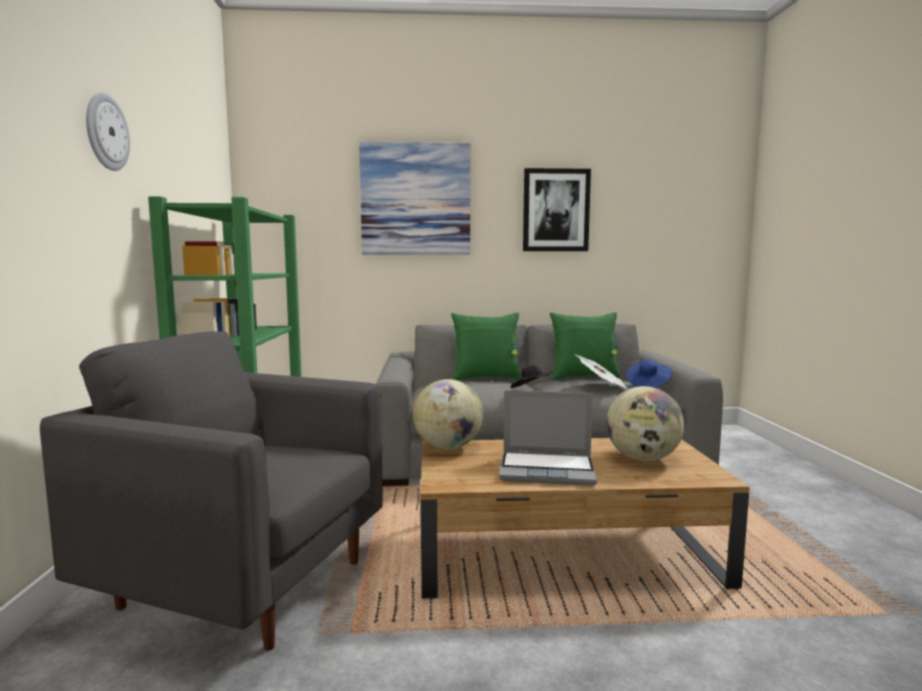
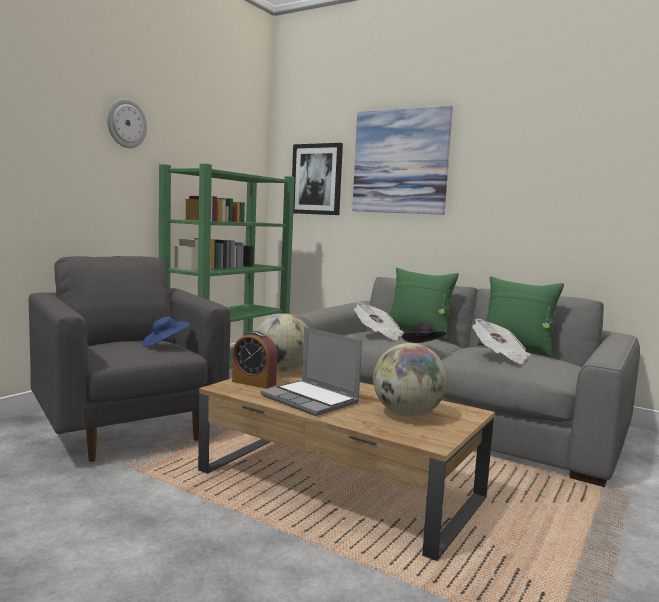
camera: 35 degrees right, 0 degrees up
(457, 469) = (254, 383): none -> alarm clock
(471, 386) = (378, 335): none -> newspaper
(556, 210) = (536, 170): picture -> picture (317, 179)
(647, 384) = (559, 365): blue hat -> blue hat (165, 345)

